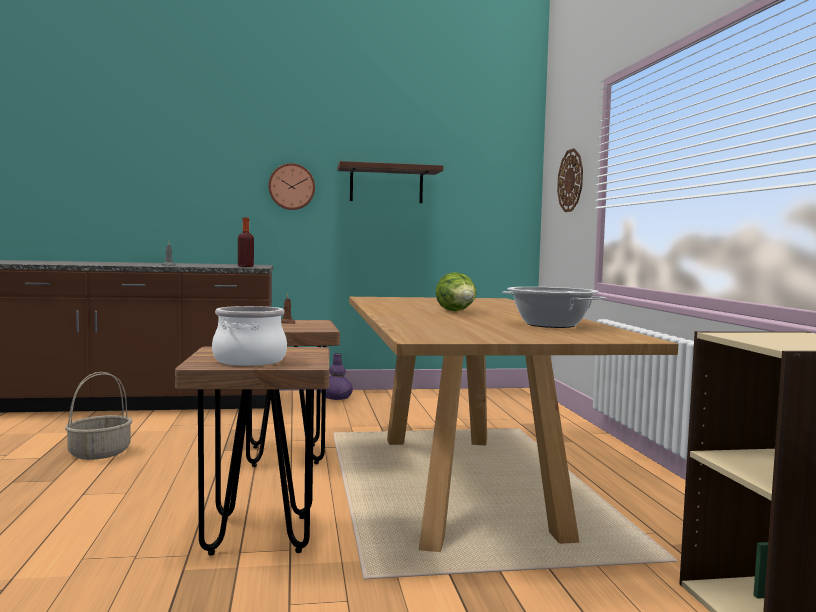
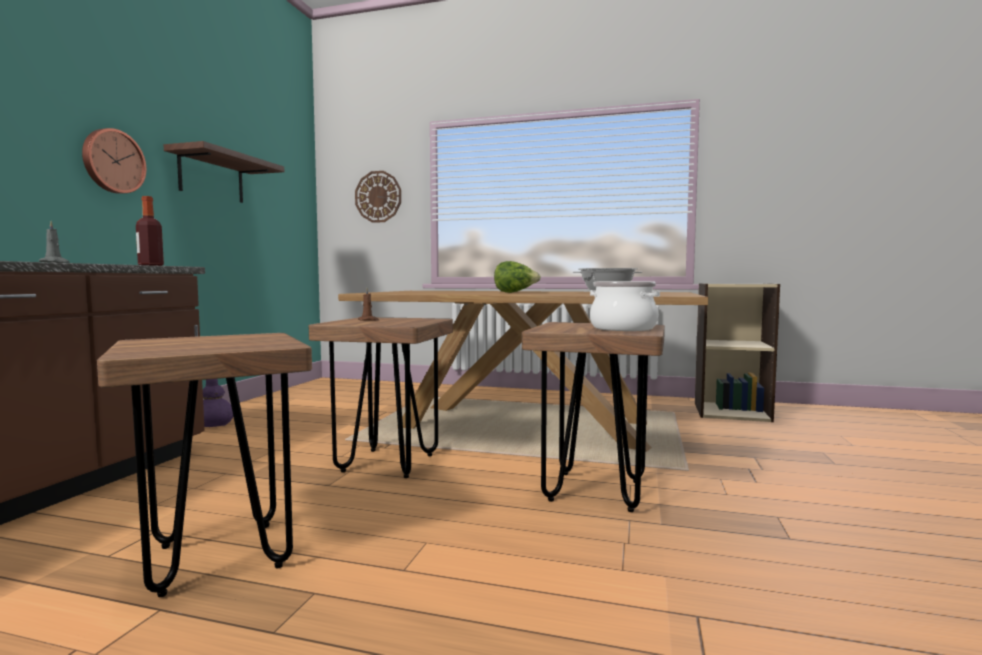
camera: 65 degrees left, 0 degrees up
(100, 453) = (219, 556): basket -> brown stool

